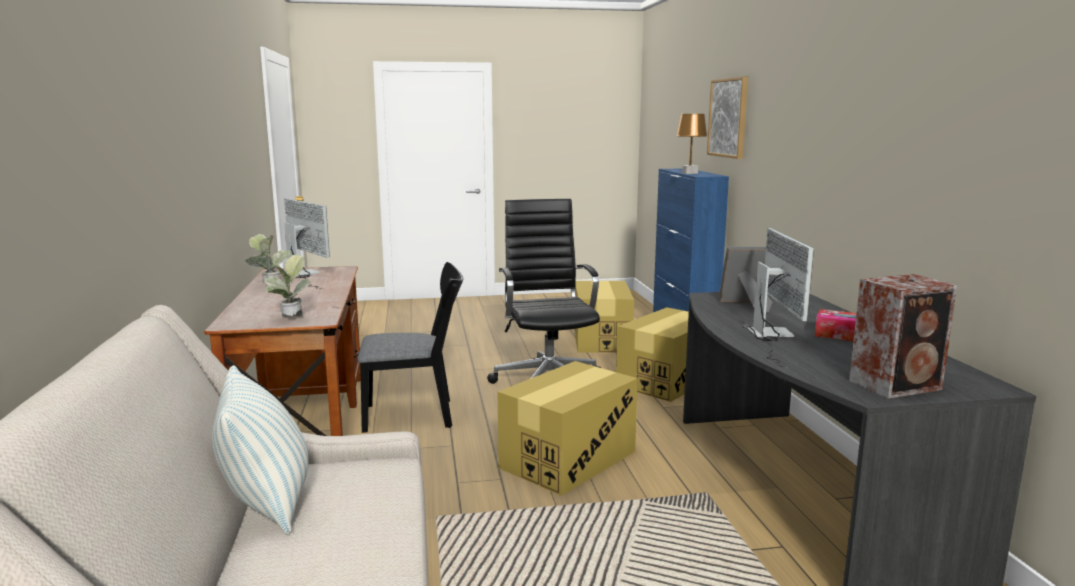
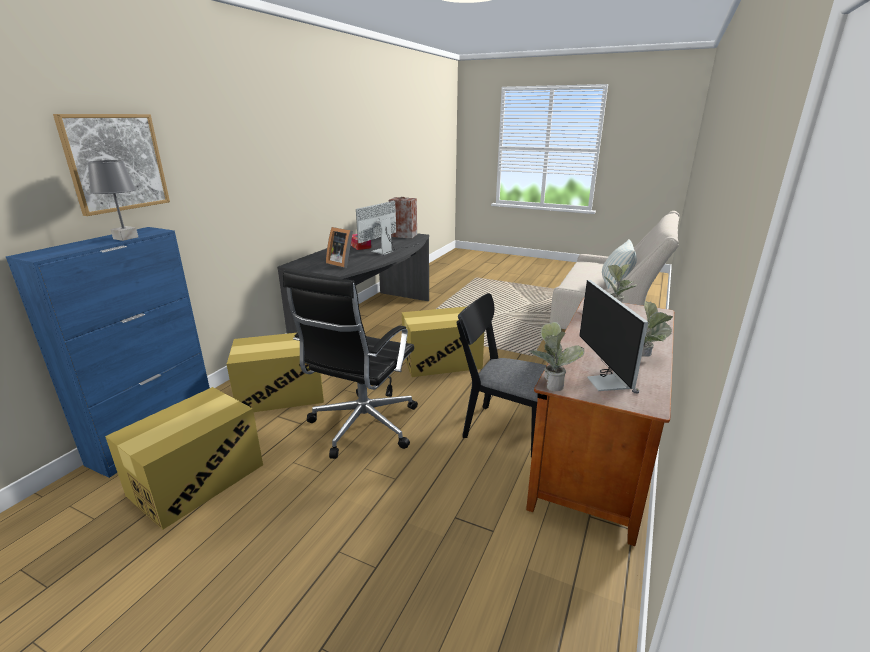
camera: 145 degrees left, 10 degrees up
(346, 268) = (551, 383): none -> potted plant
(690, 173) = (126, 238): brown table lamp -> grey table lamp

